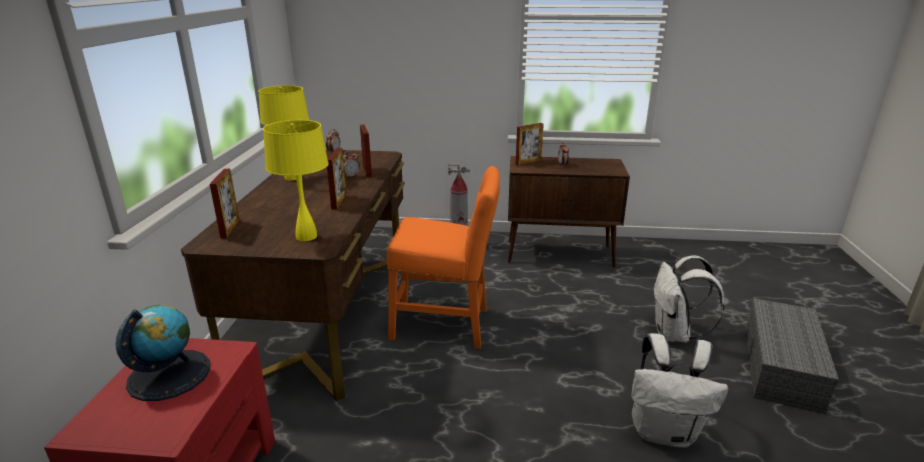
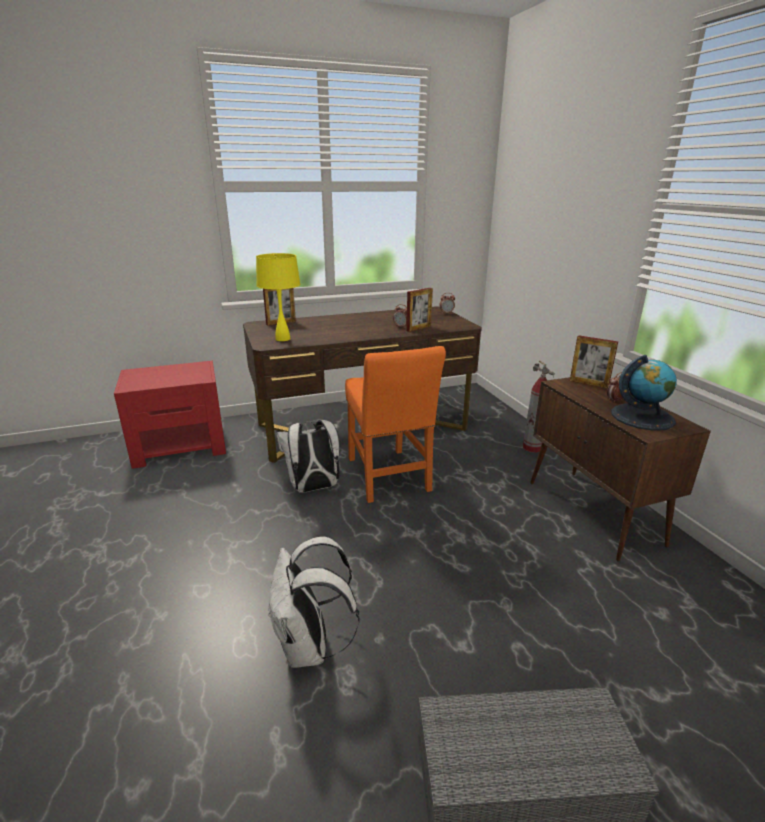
camera: 65 degrees right, 0 degrees up
(169, 374) = (178, 373): globe -> globe (642, 417)
(292, 177) = (378, 315): yellow table lamp -> none
(339, 201) = (349, 334): picture frame -> none
(674, 335) = (503, 639): white backpack -> white backpack (313, 488)

